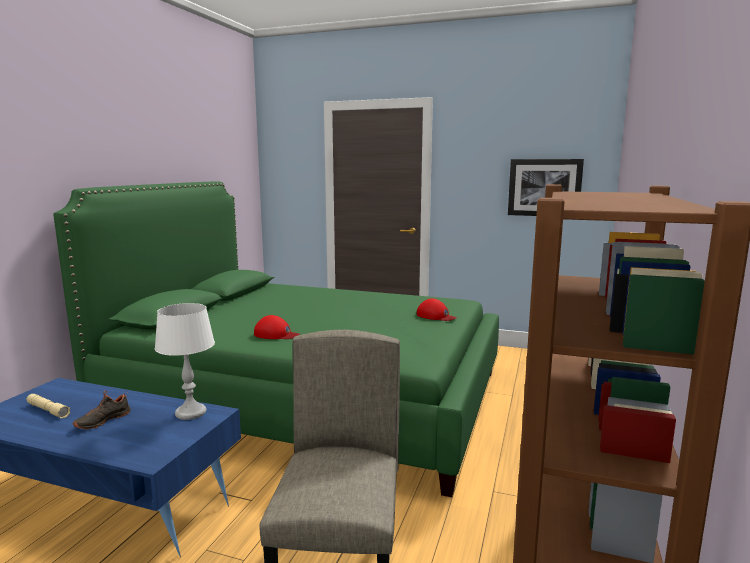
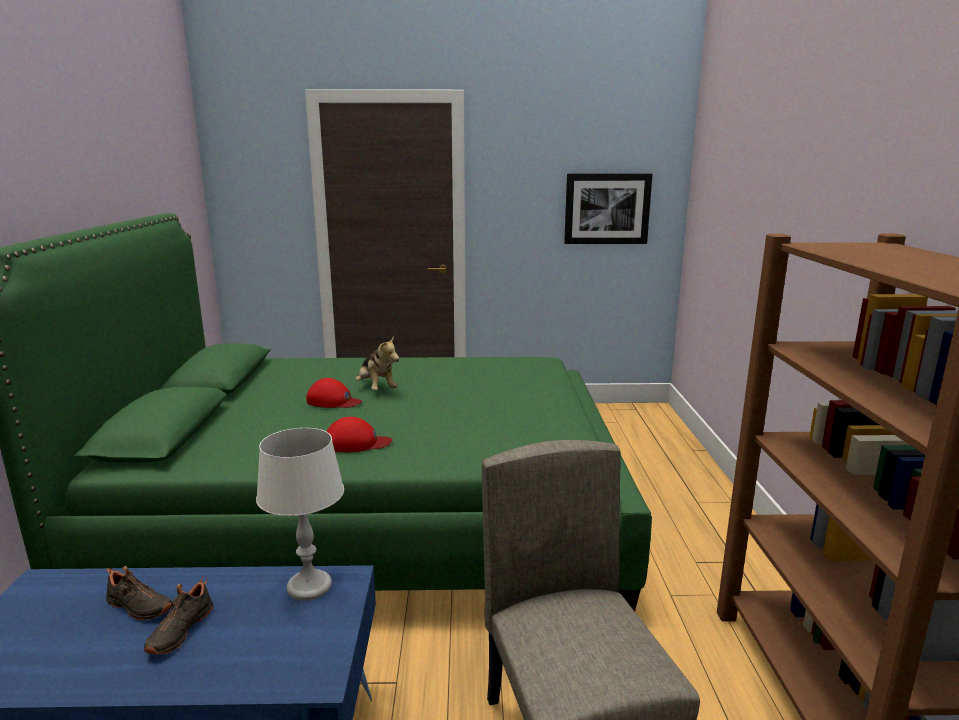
camera: 20 degrees left, 5 degrees up
(48, 410) = (65, 633): beige flashlight -> none
(92, 405) = (138, 608): none -> black shoe
(322, 306) = (376, 389): none -> plush toy
(435, 316) = (533, 386): red cap -> red cap (333, 401)

